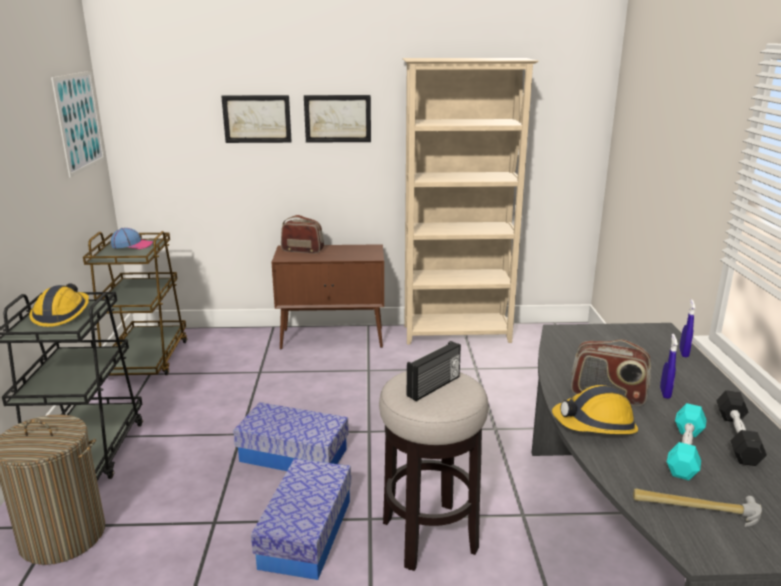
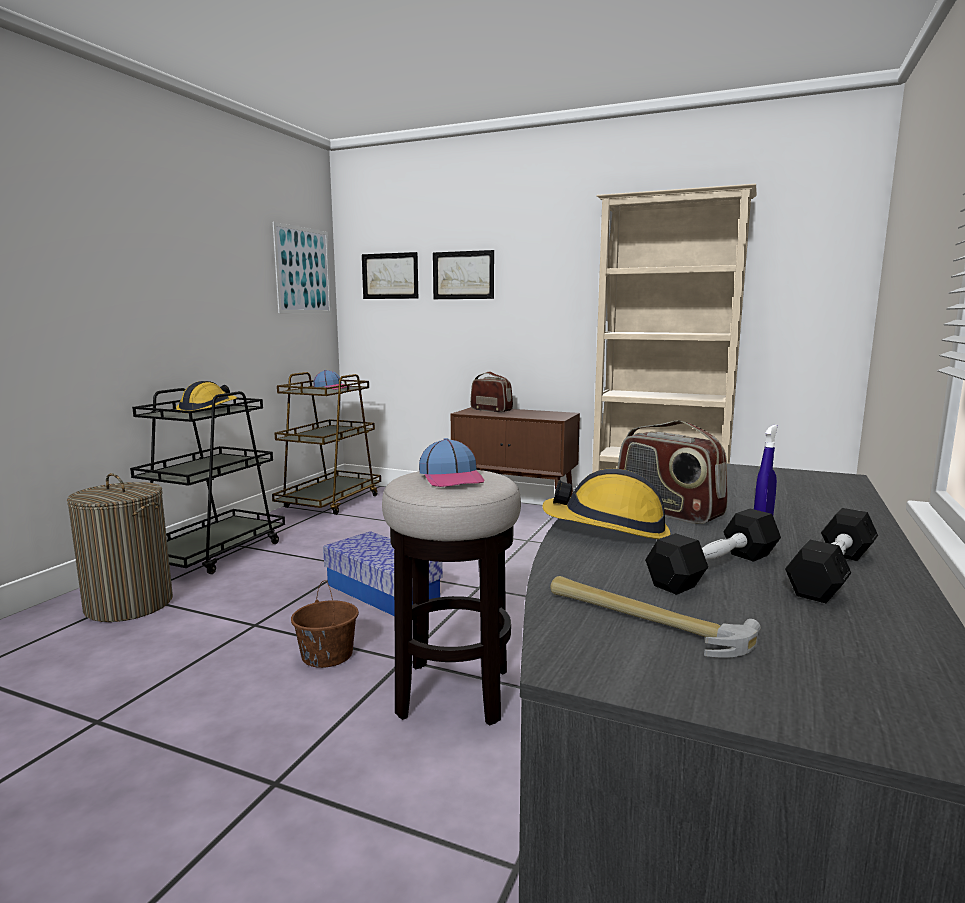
camera: 25 degrees right, 10 degrees down
(306, 533) = (327, 655): storage box -> brown bucket
(337, 118) = (540, 273): picture -> picture (390, 276)
(434, 387) = (451, 478): radio -> cap
(683, 353) = (848, 497): blue spray bottle -> none
(685, 451) = (715, 569): turquoise dumbbell -> black dumbbell

